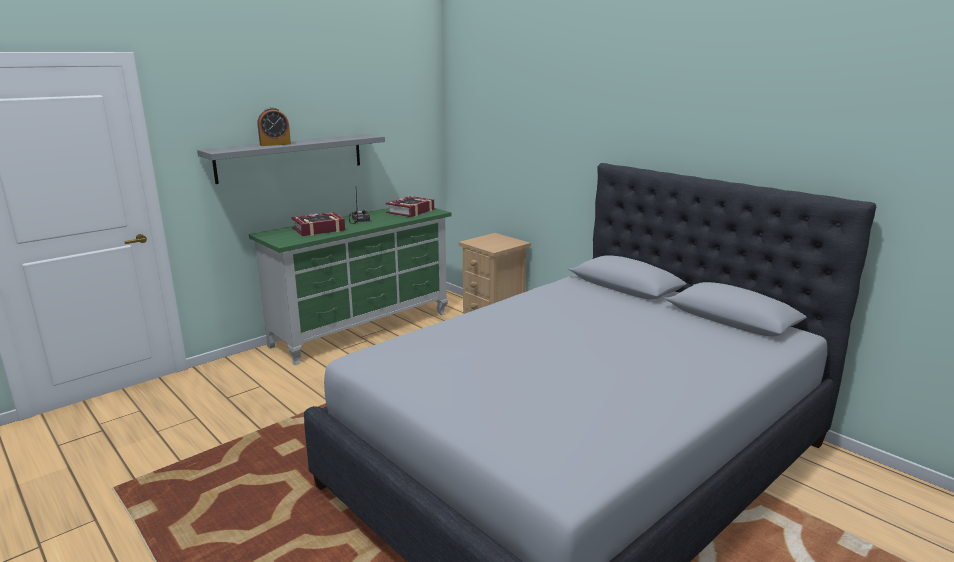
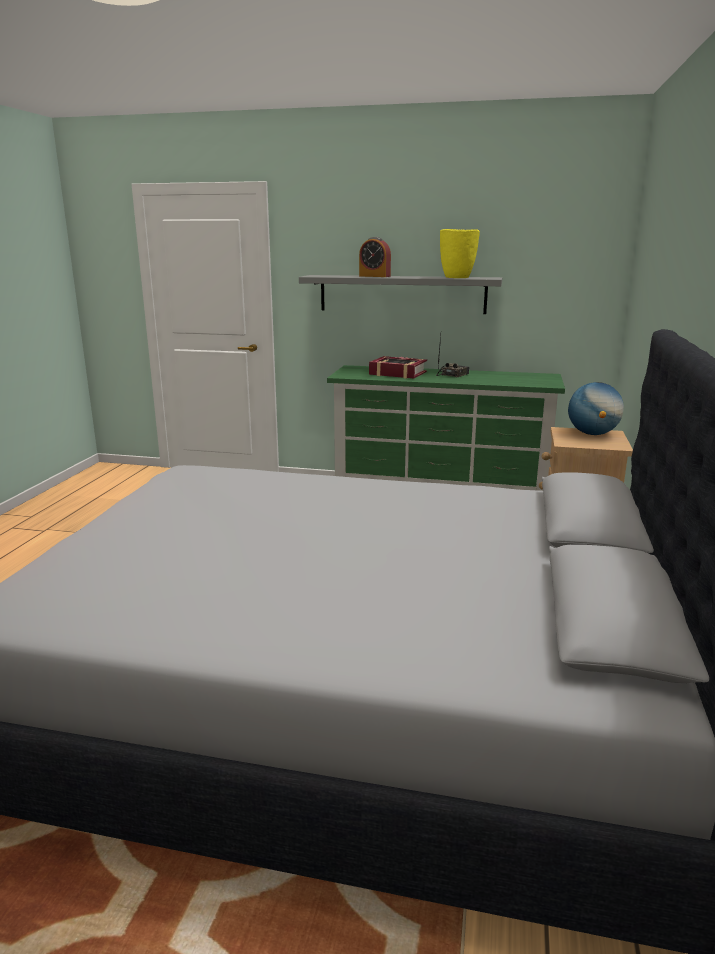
camera: 55 degrees right, 0 degrees up
(345, 138) = (457, 277): none -> yellow vase
(411, 211) = (525, 379): book -> none
(489, 239) = (592, 434): none -> globe

